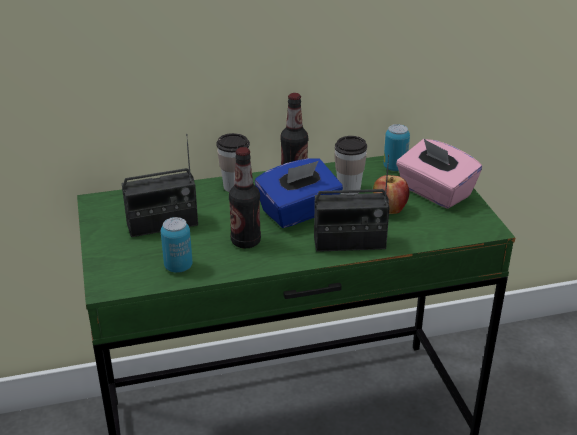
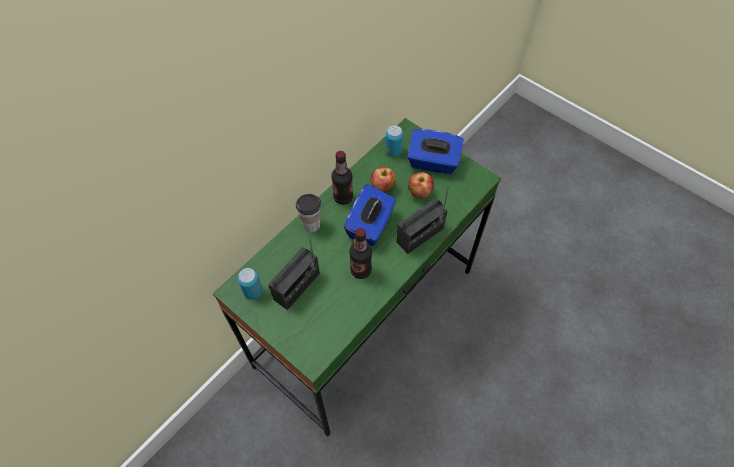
camera: 35 degrees left, 25 degrees up
(178, 266) = (340, 316): can -> can (253, 291)
(348, 189) = (382, 188): cup -> apple
(434, 192) = (433, 162): pink tissue box -> blue tissue box

